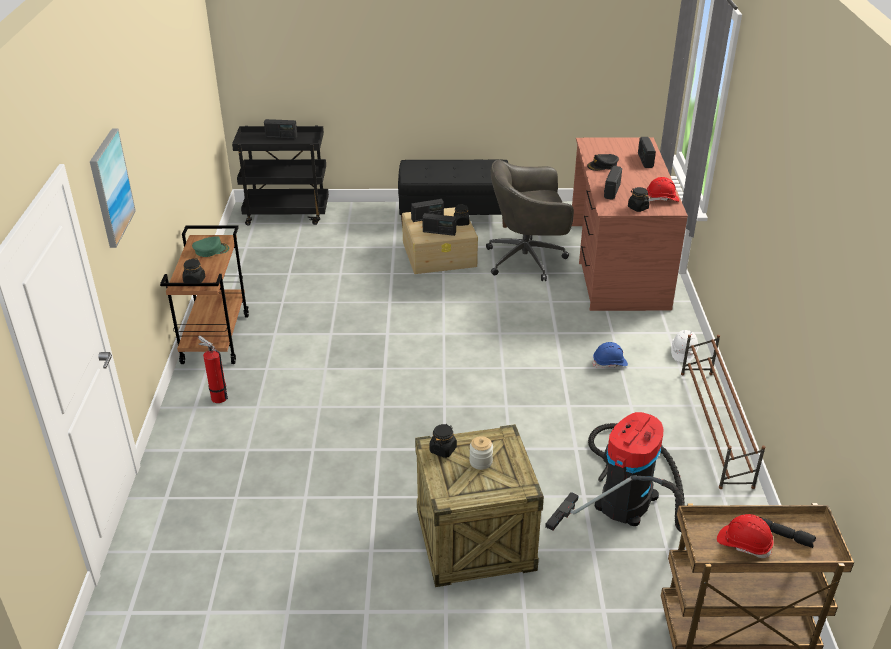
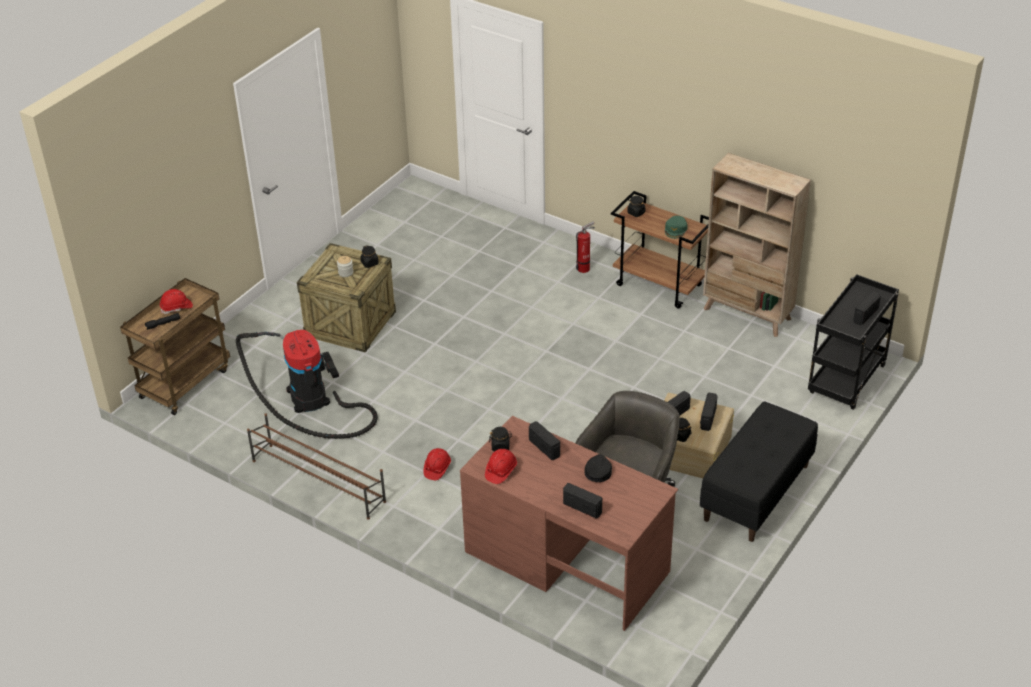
camera: 125 degrees right, 5 degrees up
(110, 187) = (598, 84): picture -> none
(229, 278) = (747, 314): none -> beige bookcase
(609, 363) = (437, 469): blue hard hat -> red hard hat
(683, 352) = (407, 520): white hard hat -> none

